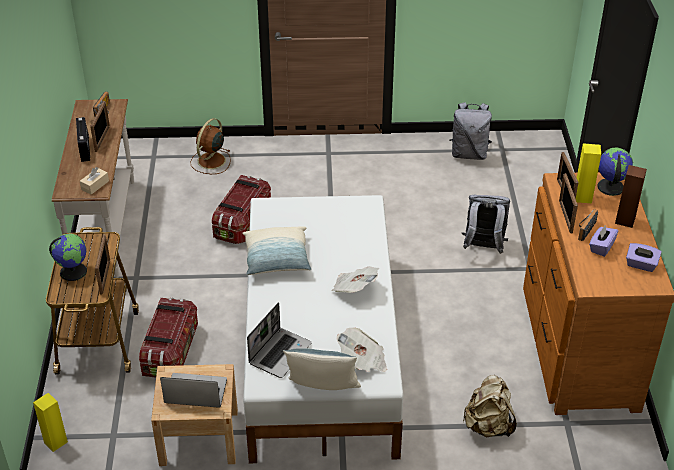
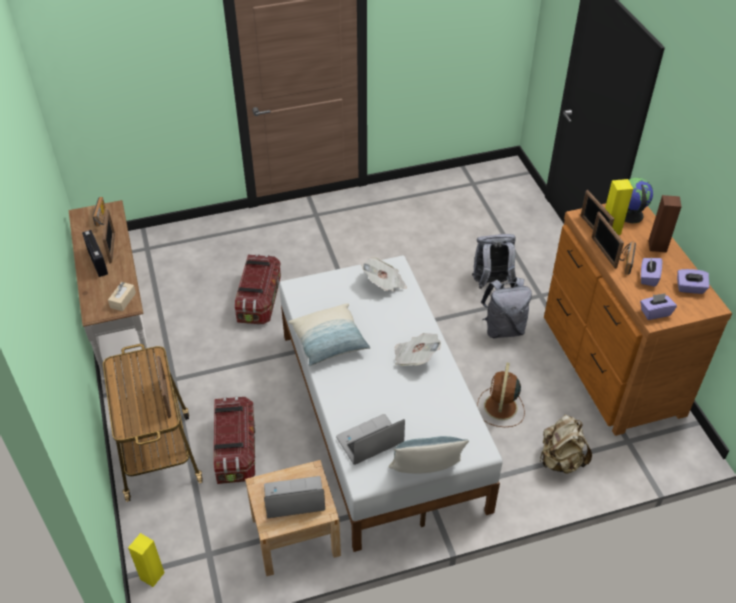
camera: 15 degrees left, 5 degrees up
(73, 271) = (130, 398): globe -> none
(210, 161) = (205, 243): brown fan -> brown fan (500, 408)
(280, 353) = (369, 441): laptop -> laptop turned 135 degrees counterclockwise
(363, 360) = (452, 432): newspaper -> newspaper (384, 283)
(469, 153) = (445, 193): grey backpack -> grey backpack (503, 328)
(593, 280) = (655, 312): none -> purple tissue box

